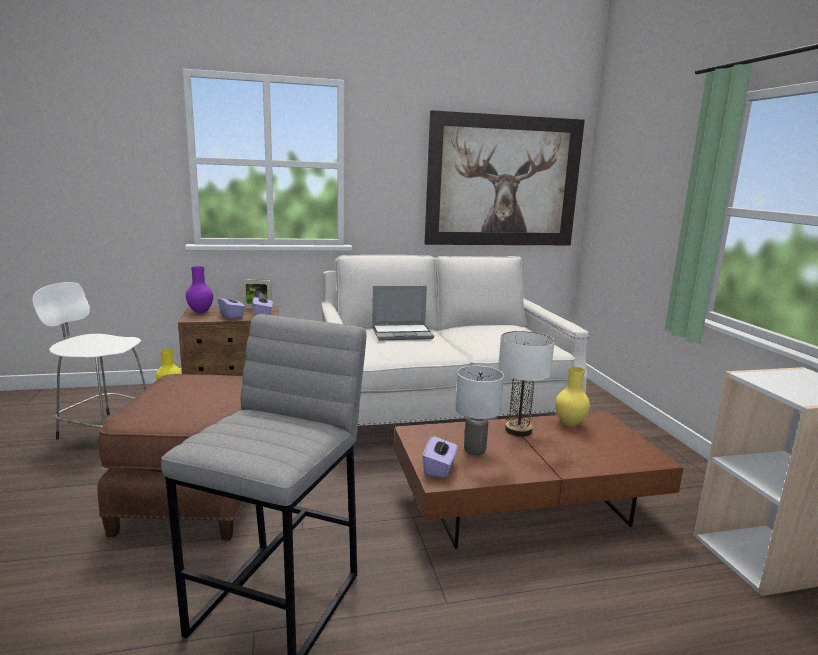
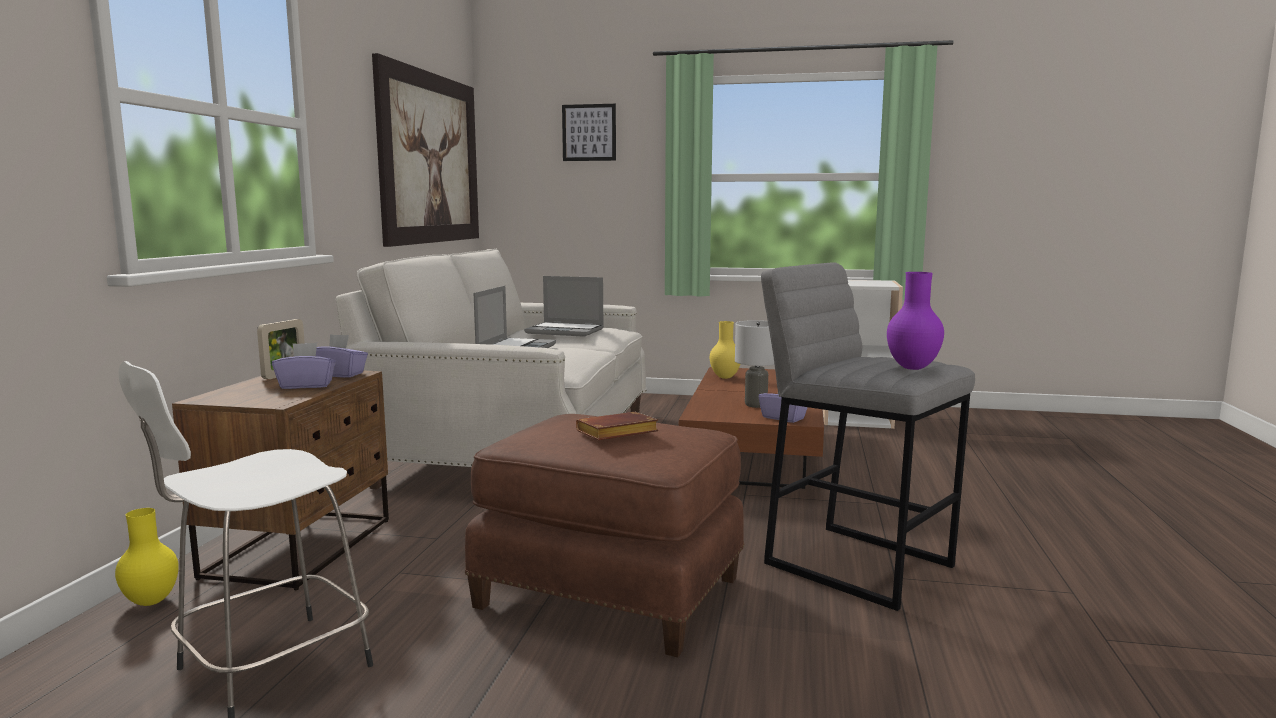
camera: 65 degrees left, 5 degrees down
(184, 394) = (616, 434): none -> brown book
(200, 312) = (237, 398): purple vase -> purple vase (913, 368)
(492, 333) = (566, 331): none -> laptop
(518, 430) = (725, 390): table lamp -> none
(652, 158) = (589, 132): none -> picture

